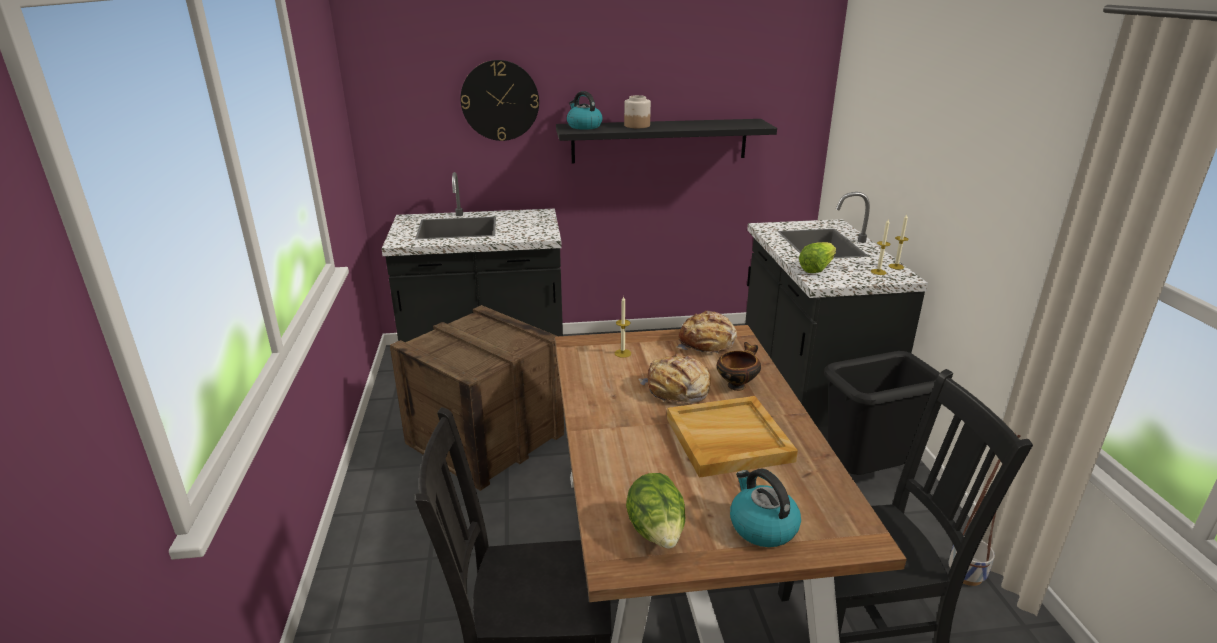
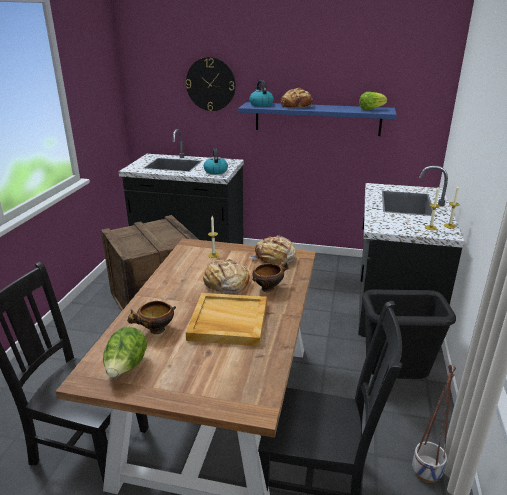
camera: 20 degrees right, 0 degrees up
(636, 125) = (296, 106): jar -> bread
(646, 473) = (155, 331): none -> bowl
(659, 140) = (317, 119): black shelf -> blue shelf
(762, 526) = (195, 381): kettle -> kettle (215, 171)
(816, 268) = (383, 219): lettuce -> lettuce (371, 109)

